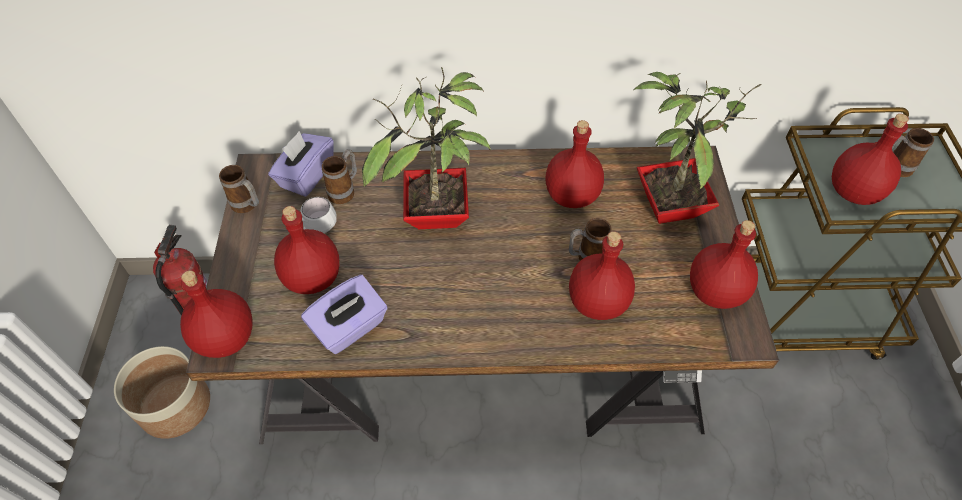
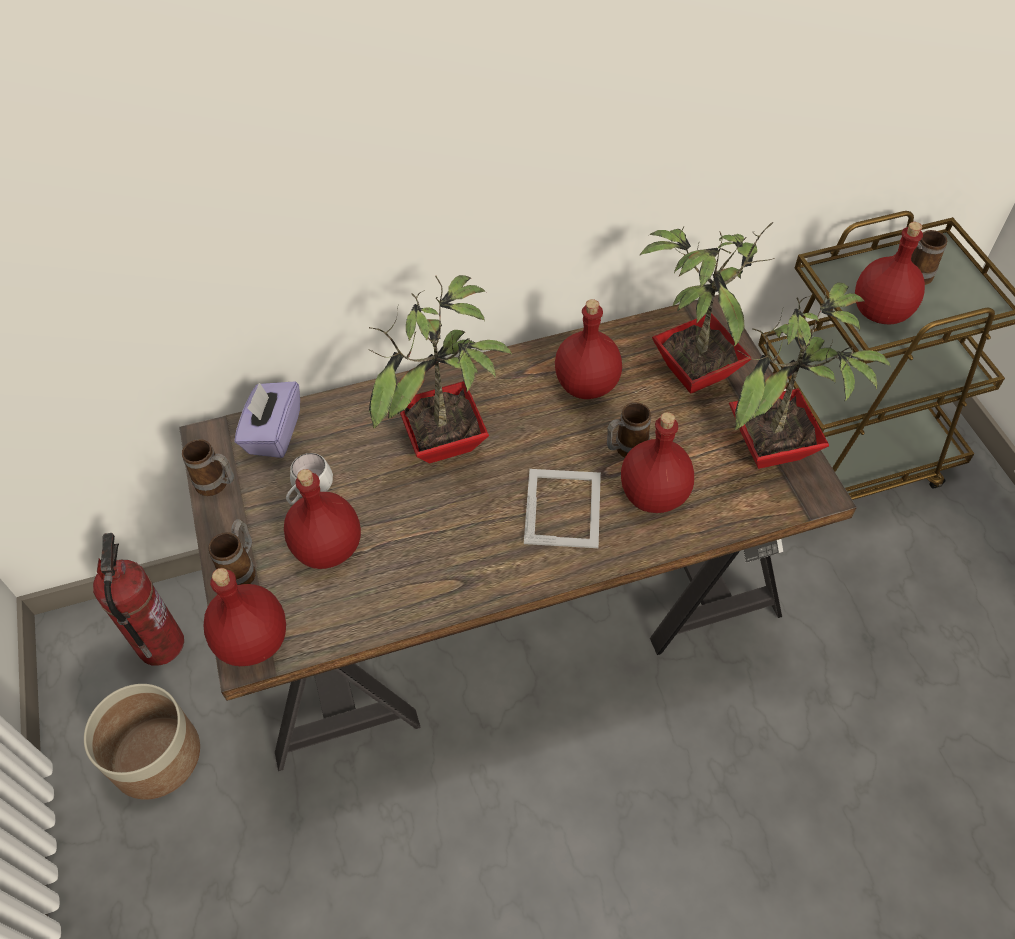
camera: 15 degrees left, 0 degrees up
(345, 191) = (327, 440): mug -> mug (242, 569)
(350, 328) = (392, 592): purple tissue box -> none
(516, 293) = (564, 507): none -> picture frame
(715, 291) = (771, 451): red bottle -> potted plant

